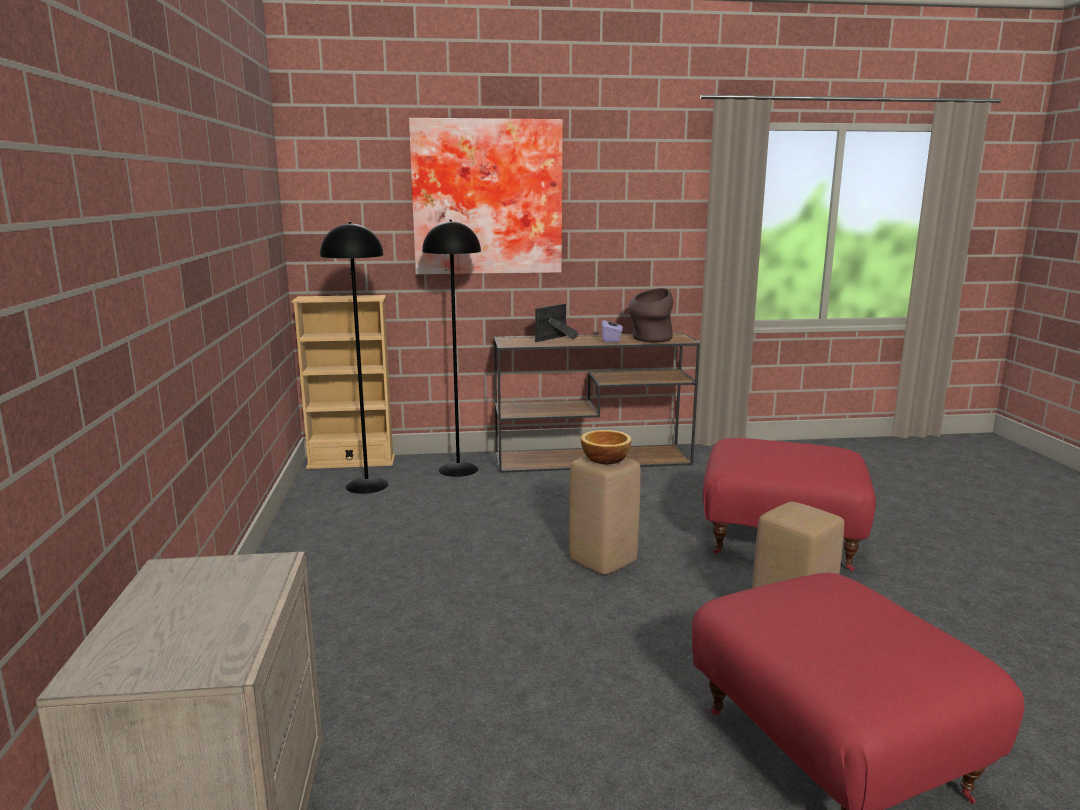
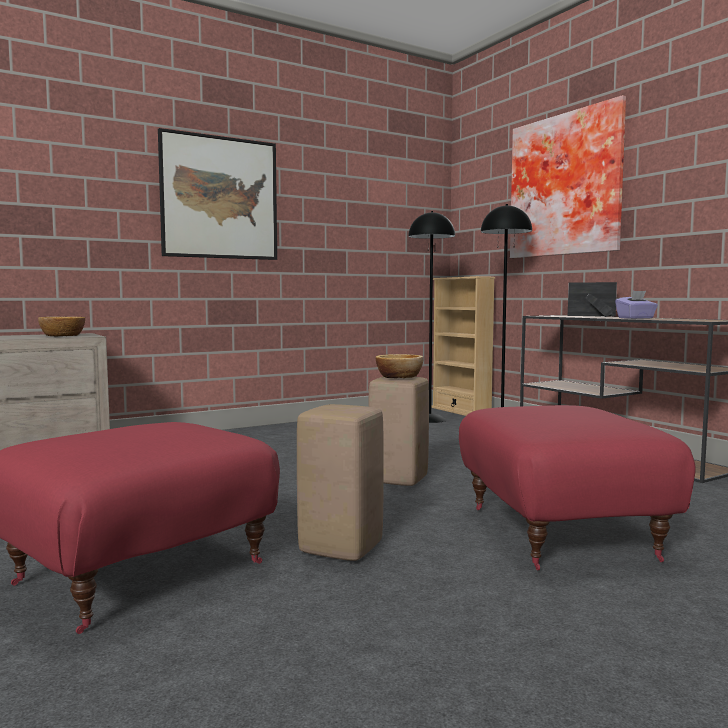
camera: 65 degrees right, 10 degrees down
(172, 229) = (219, 198): none -> picture
(219, 587) = (62, 335): none -> bowl
(649, 339) = (674, 319): brown vase -> none

